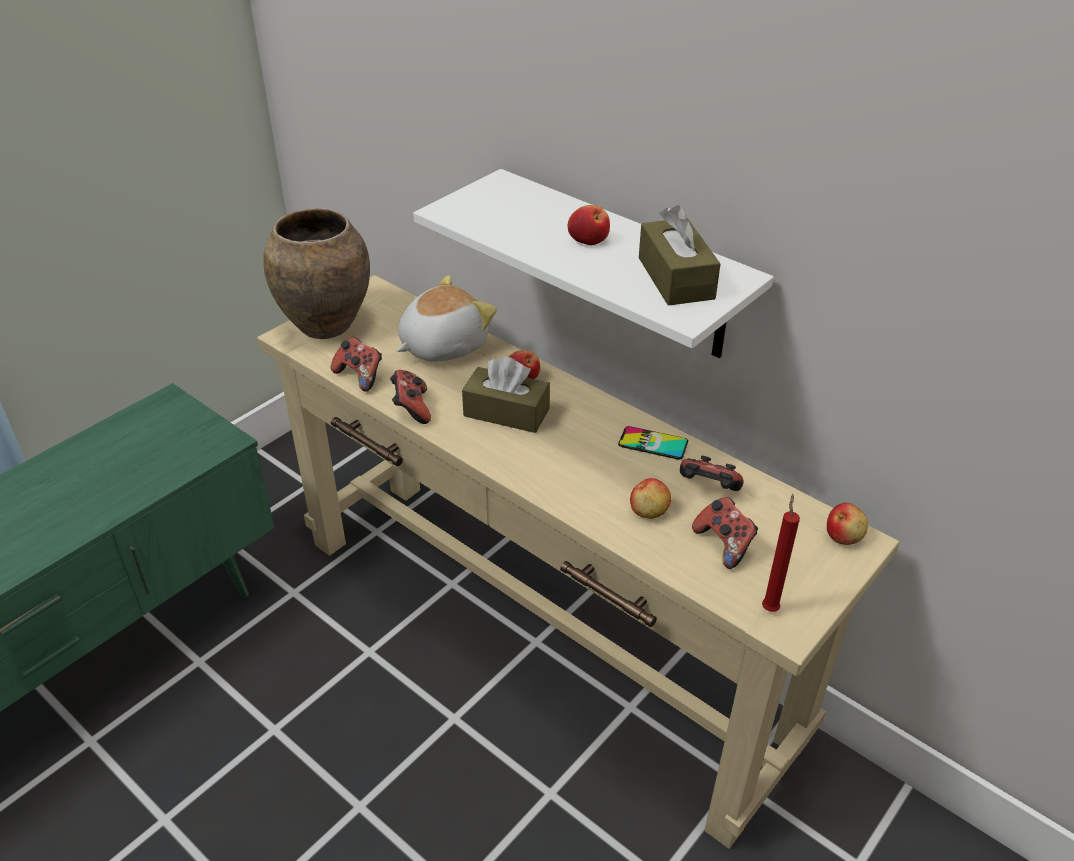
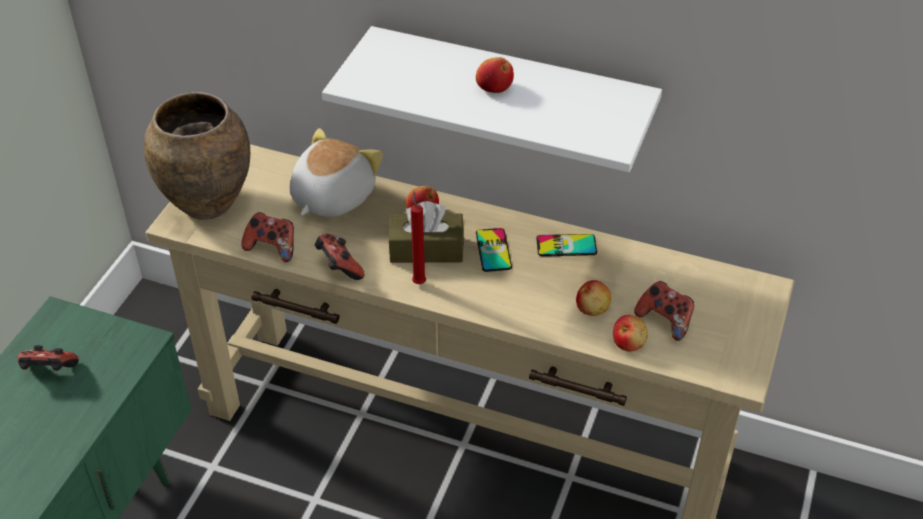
camera: 20 degrees left, 5 degrees up
(573, 429) = (493, 250): none -> phone
(675, 278) = (587, 109): brown tissue box -> none
(707, 490) = (630, 276): game controller -> game controller (49, 371)
(770, 607) = (722, 363): red candle -> red candle (419, 281)
(843, 536) = (751, 287): apple -> apple (628, 342)

